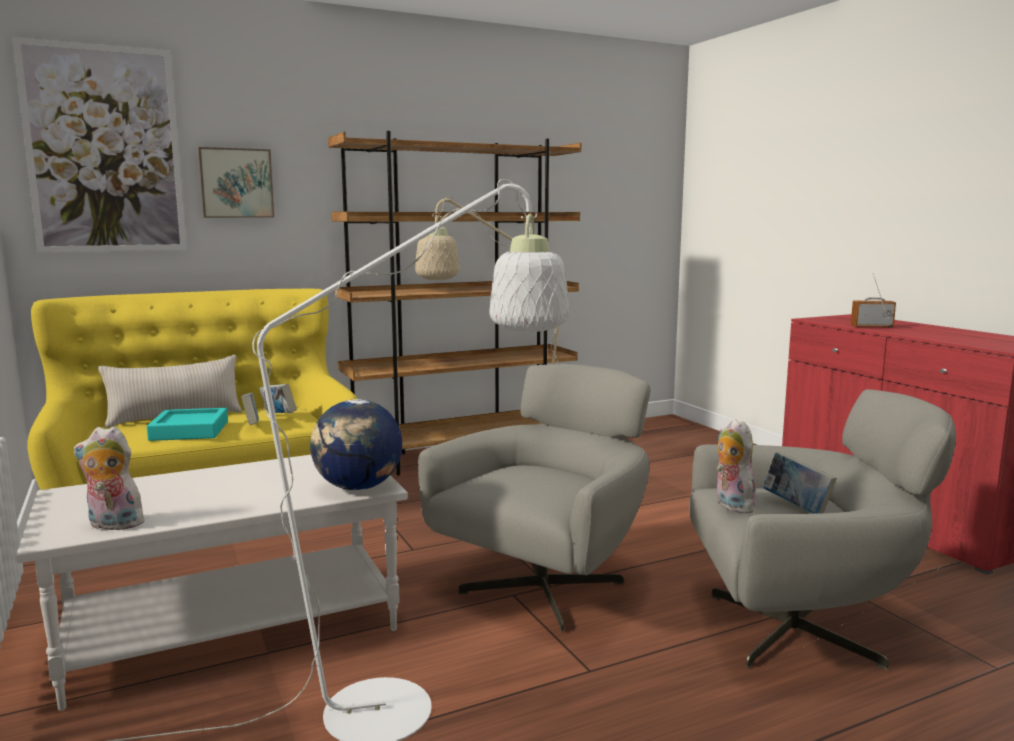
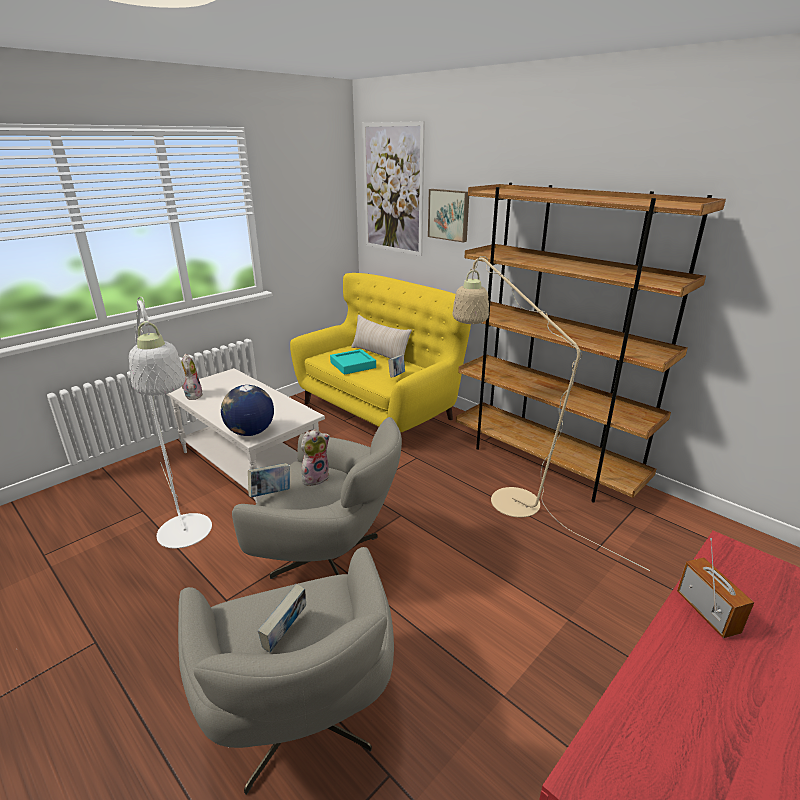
camera: 70 degrees right, 15 degrees up
(251, 426) = (371, 376): book -> book (271, 493)
(730, 505) = (285, 592): plush toy -> plush toy (315, 477)

